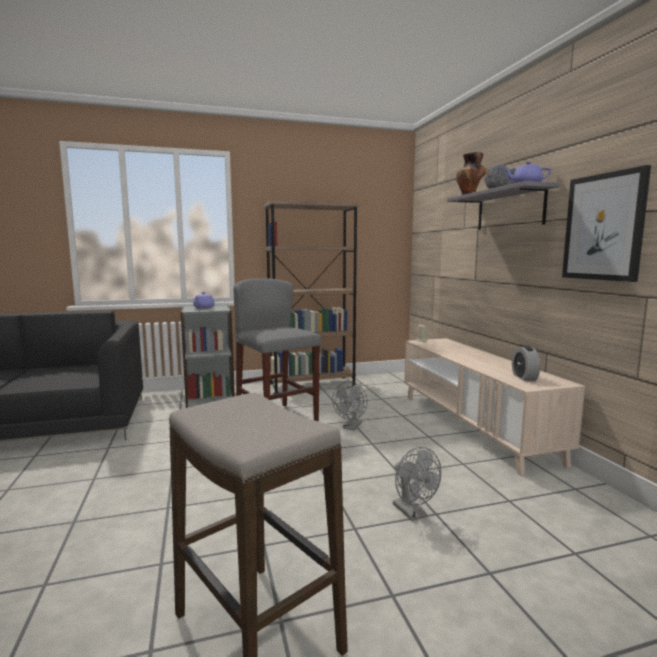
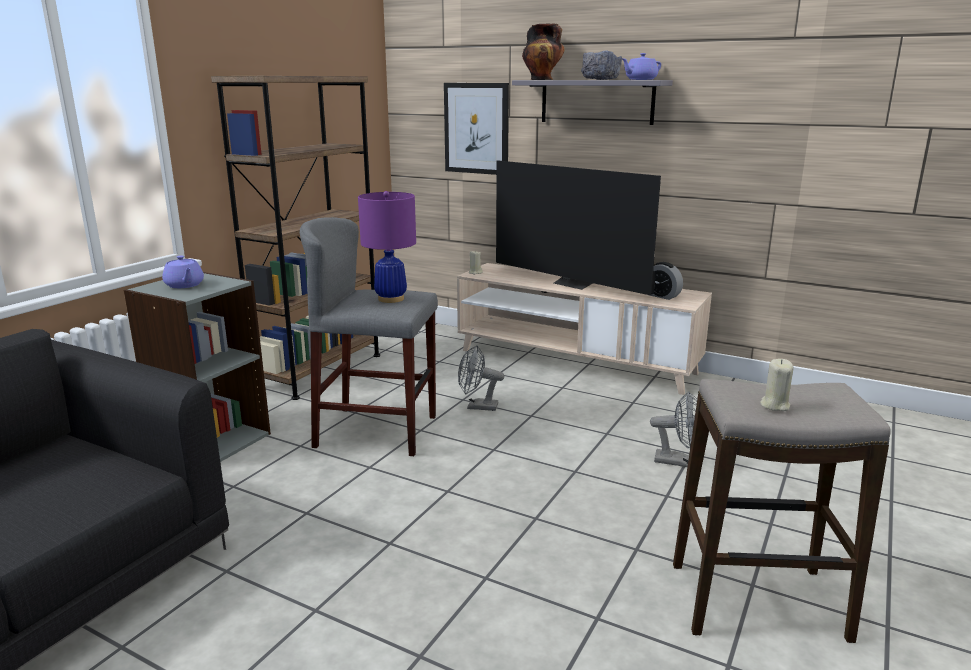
camera: 45 degrees left, 10 degrees up
(228, 417) = (774, 405): none -> beige candle
(280, 330) = (391, 299): none -> purple table lamp
(351, 427) = (477, 406): grey fan -> grey fan turned 120 degrees clockwise
(472, 357) = (574, 284): none -> television
(603, 227) = (730, 135): picture -> picture (476, 128)

